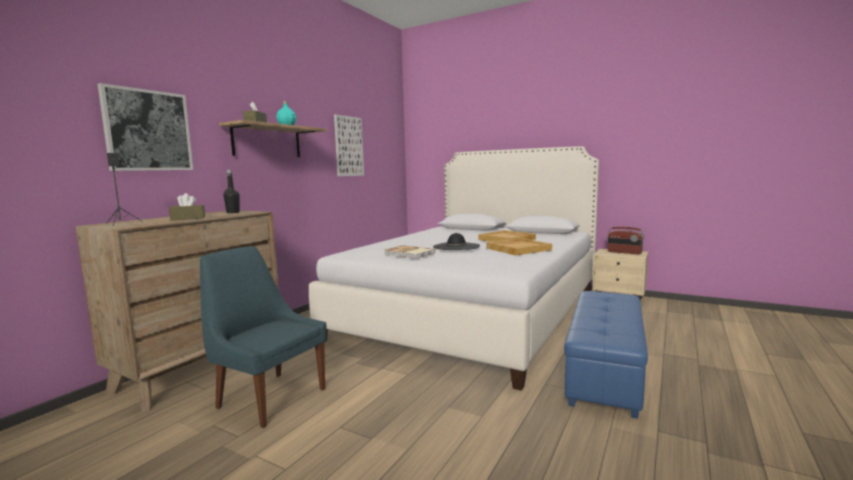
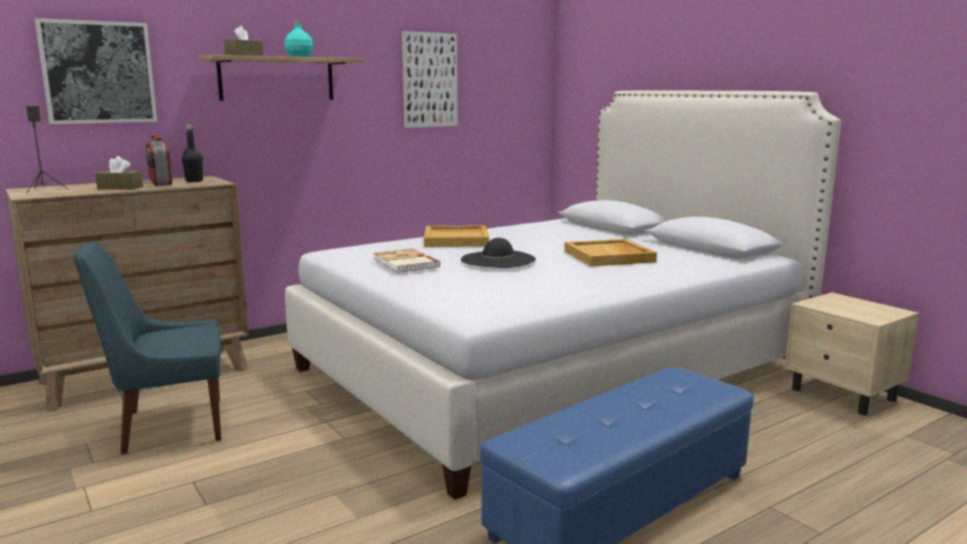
camera: 25 degrees right, 5 degrees up
(269, 397) = (168, 426): blue chair -> blue chair turned 75 degrees counterclockwise
(518, 249) = (581, 277): beige tray -> beige tray (457, 239)
(624, 252) = (862, 308): radio -> radio (160, 182)

